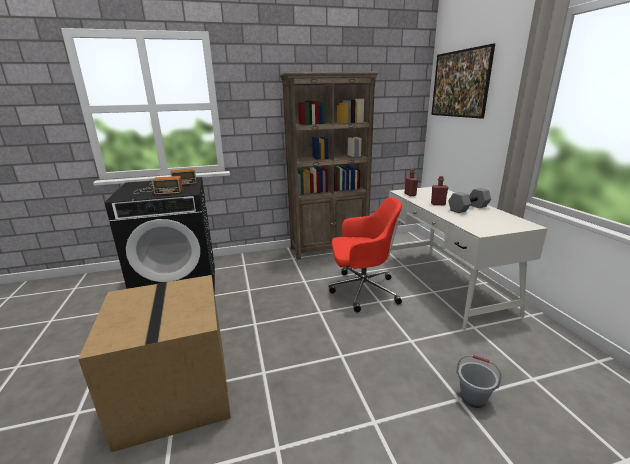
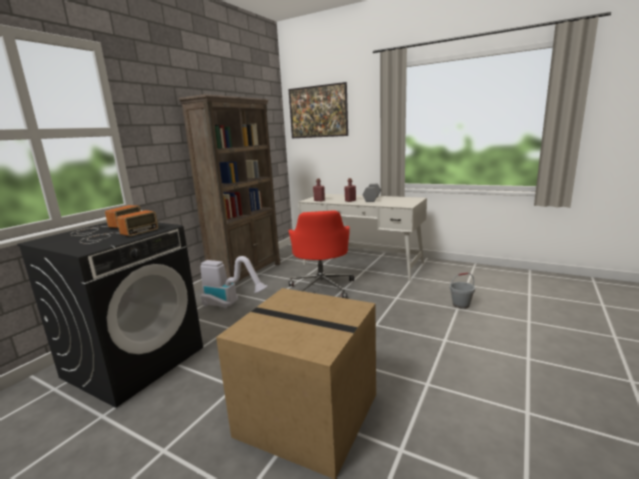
camera: 45 degrees left, 5 degrees down
(279, 270) = (231, 304): none -> vacuum cleaner
(362, 290) = (322, 287): red office chair -> red office chair turned 135 degrees clockwise

